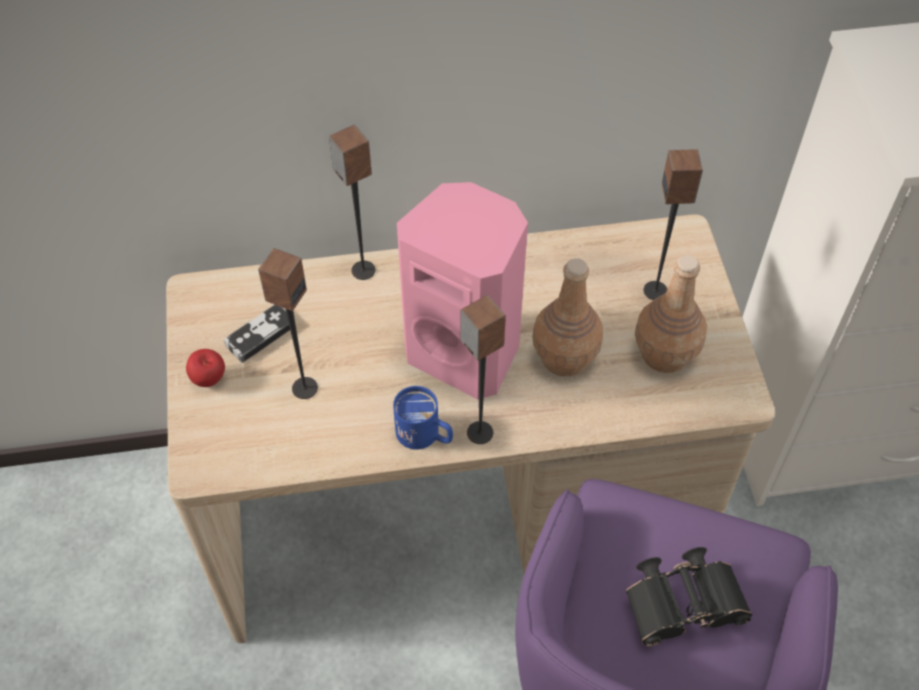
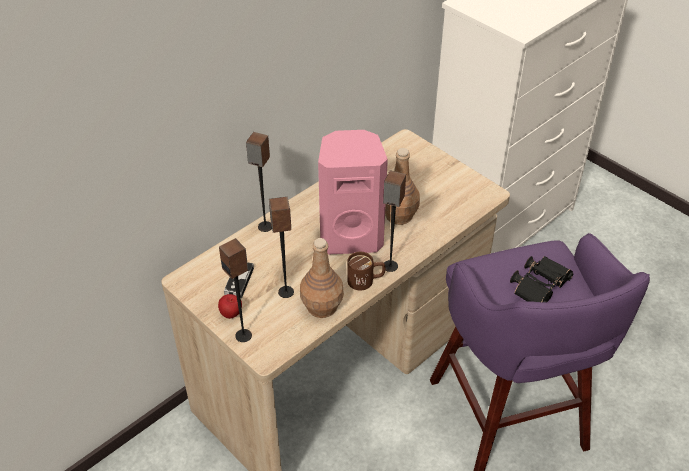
camera: 35 degrees left, 10 degrees down
(425, 436) = (366, 281): blue mug -> brown mug
(656, 291) = (414, 169): speaker -> speaker (244, 335)
(665, 353) = (441, 191): brown bottle -> brown bottle (321, 306)

